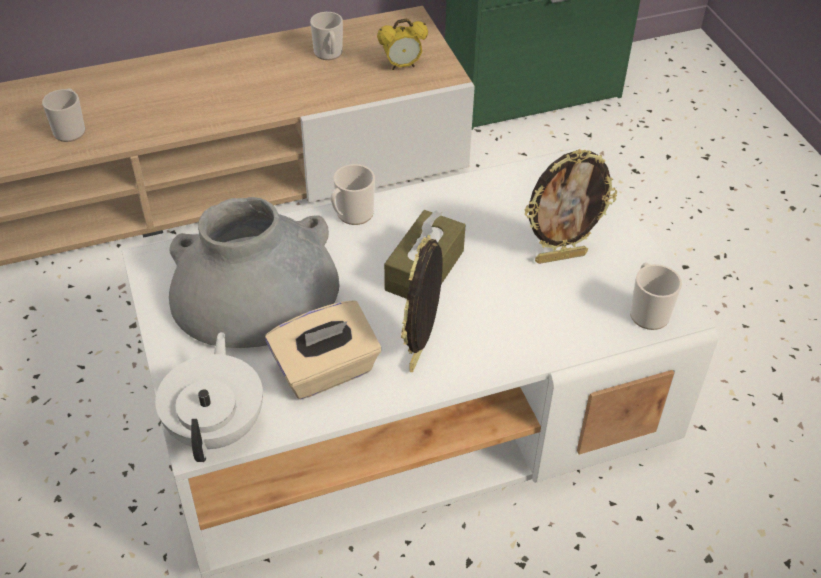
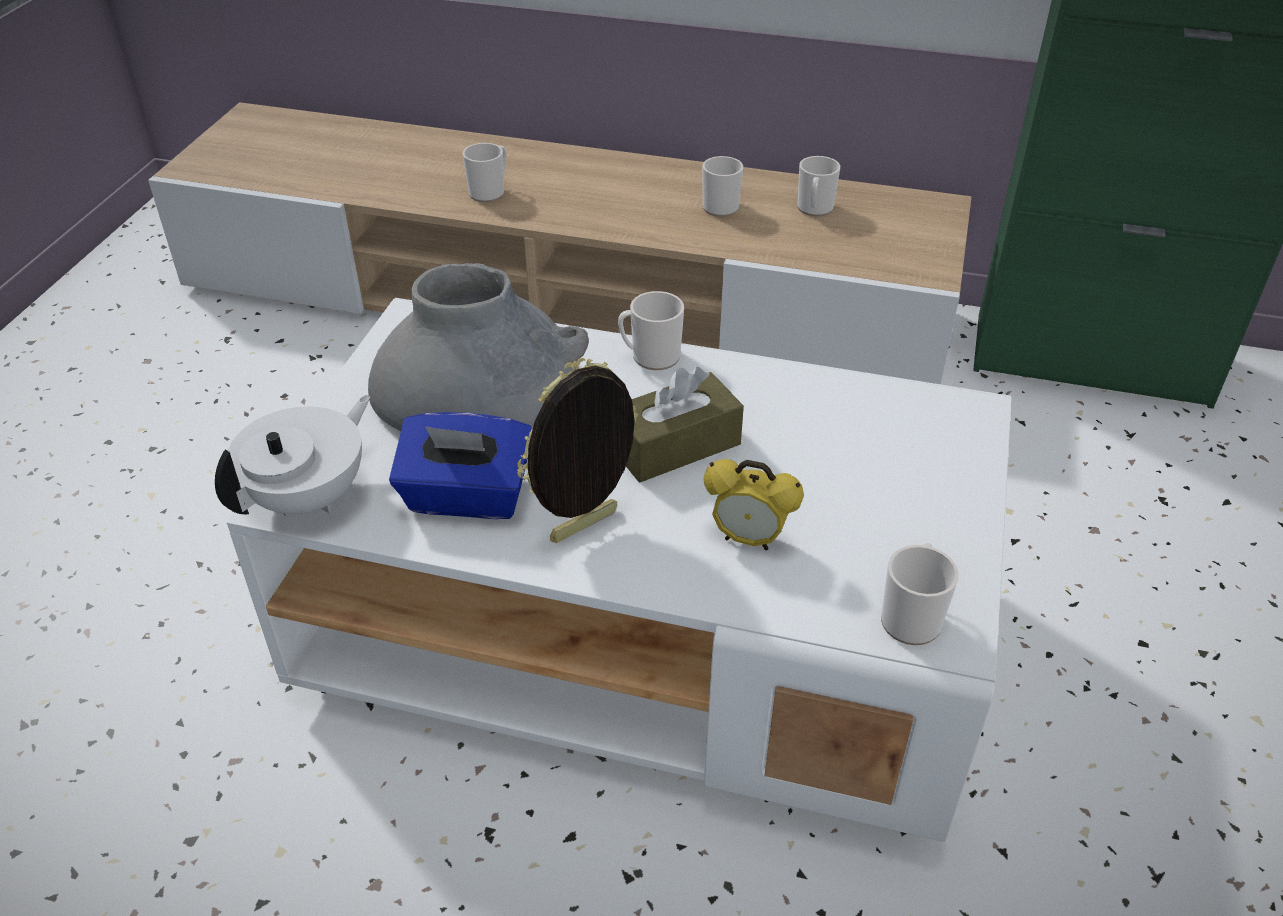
camera: 35 degrees right, 5 degrees down
(260, 75) = (720, 205): none -> mug
(326, 371) = (467, 497): beige tissue box -> blue tissue box
(402, 66) = (888, 248): alarm clock -> alarm clock (748, 539)
(560, 257) = (855, 502): picture frame -> none

